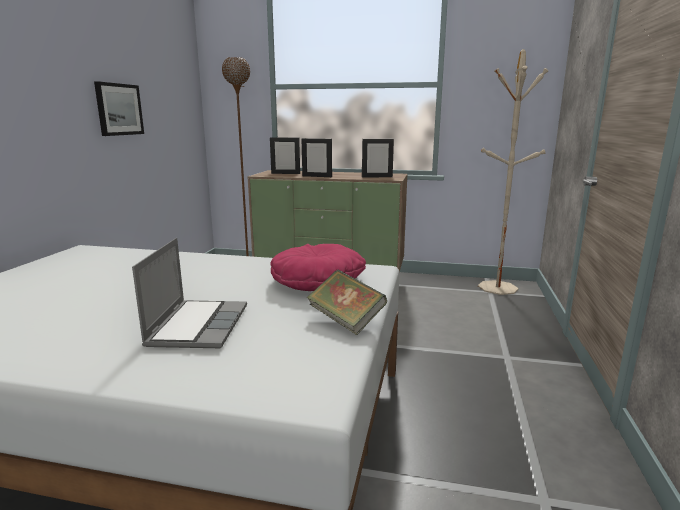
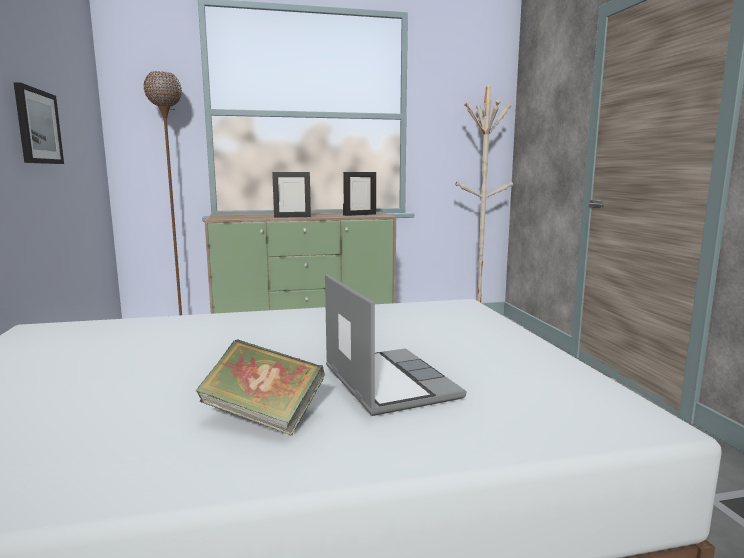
camera: 25 degrees left, 5 degrees down
(285, 173) = (245, 216): picture frame -> none
(316, 281) = (425, 321): pink pillow -> none
(346, 320) = (529, 350): book -> book (263, 416)

